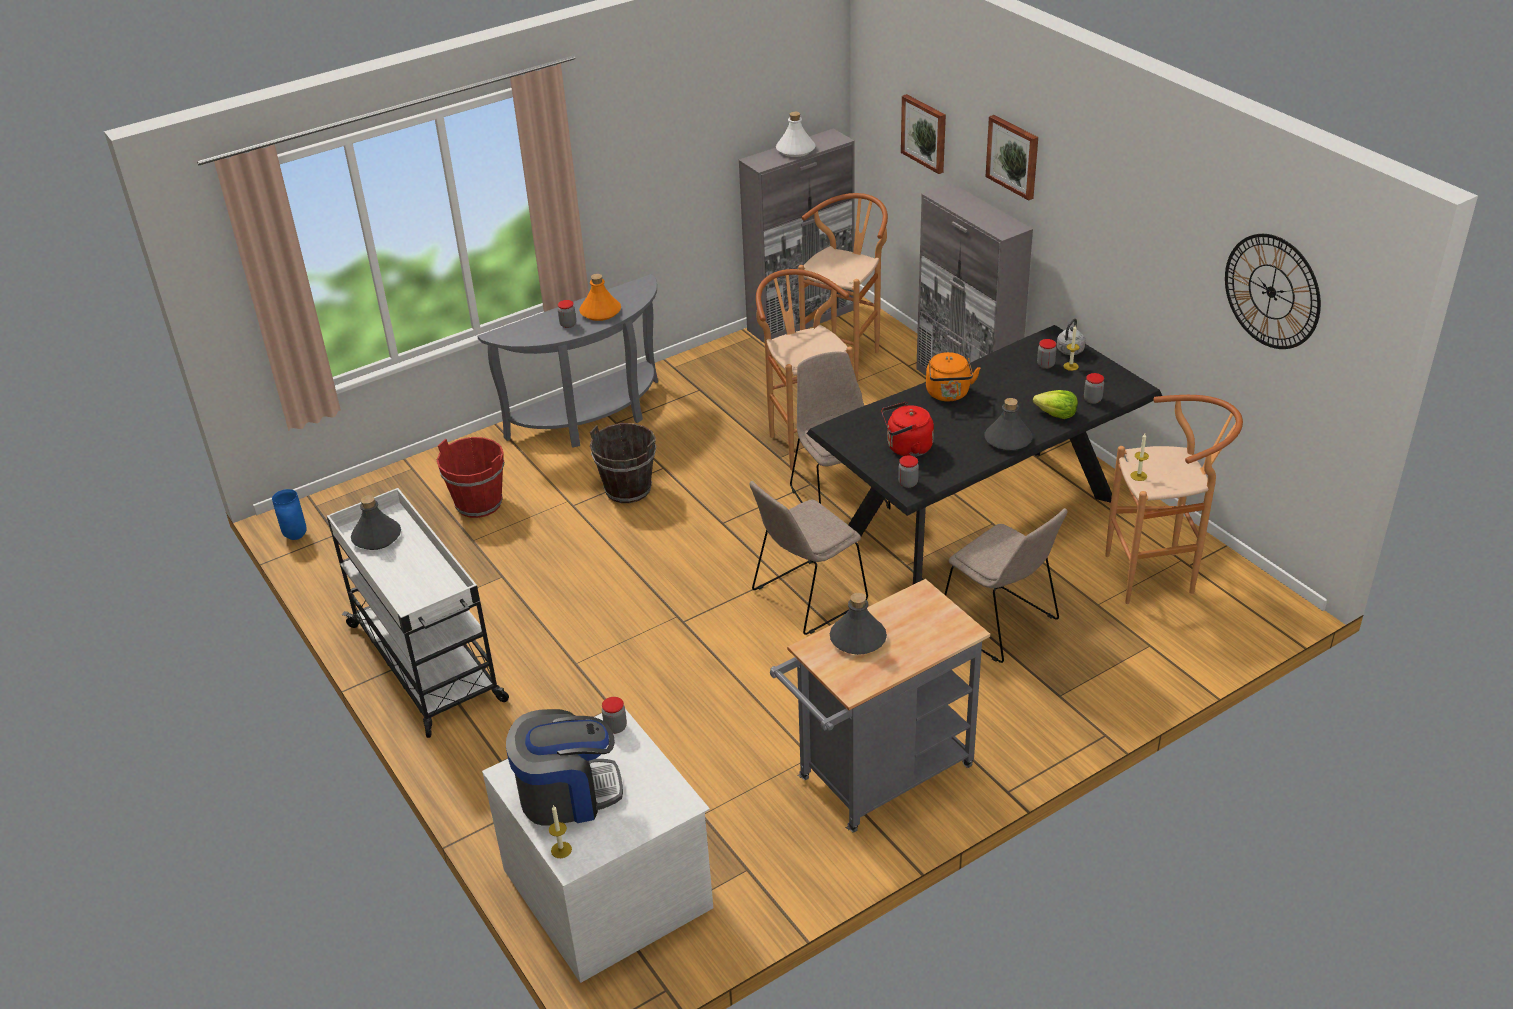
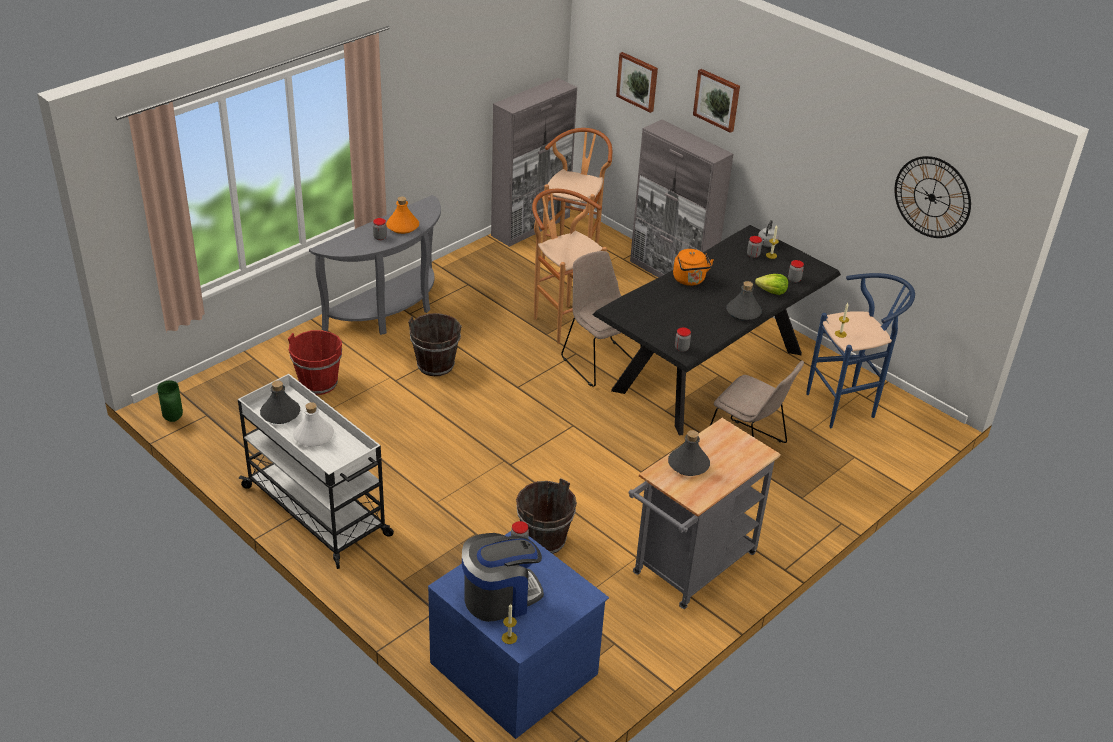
camera: 15 degrees left, 0 degrees up
(295, 536) = (172, 419): blue vase -> green vase
(610, 887) = (516, 667): white dresser -> blue dresser
(696, 723) = (544, 540): none -> brown bucket
(795, 150) = (534, 95): white bottle -> white bottle (313, 436)
(806, 598) = (598, 440): beige chair -> none
(906, 448) = (672, 322): red kettle -> none
(1158, 575) = (847, 406): brown stool -> blue stool

